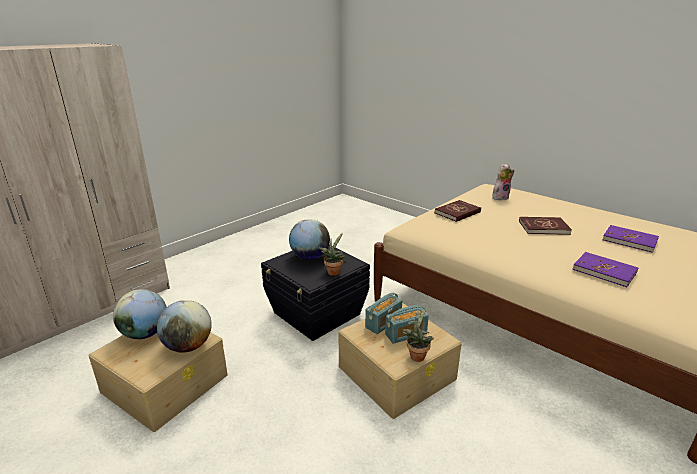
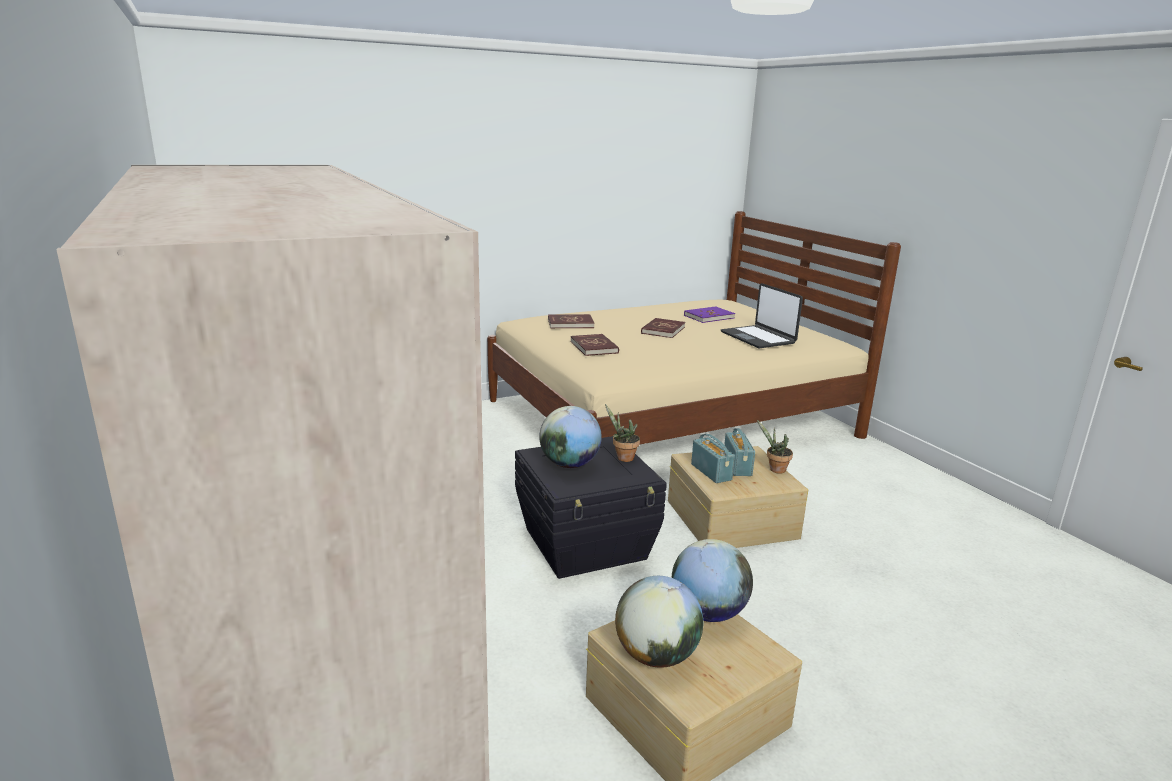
camera: 70 degrees left, 5 degrees down
(500, 197) = (570, 324): plush toy -> red book
(604, 271) = (758, 338): purple book -> laptop

